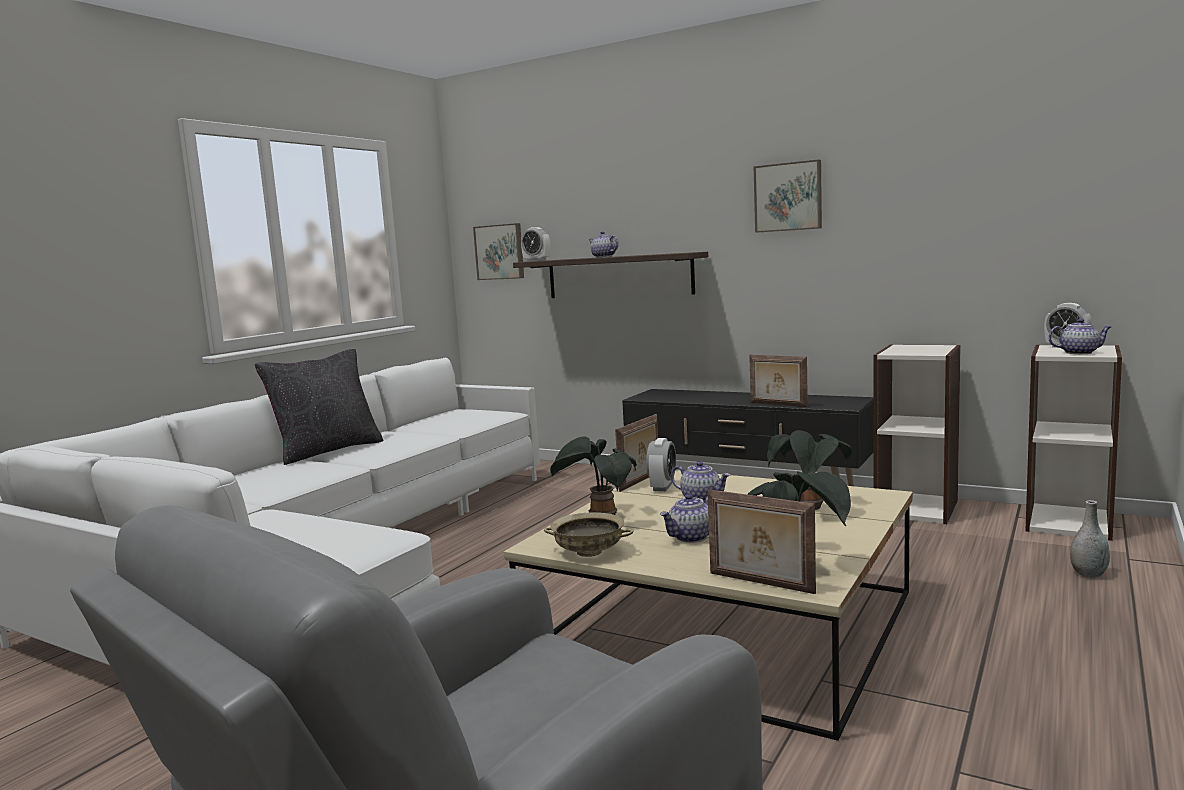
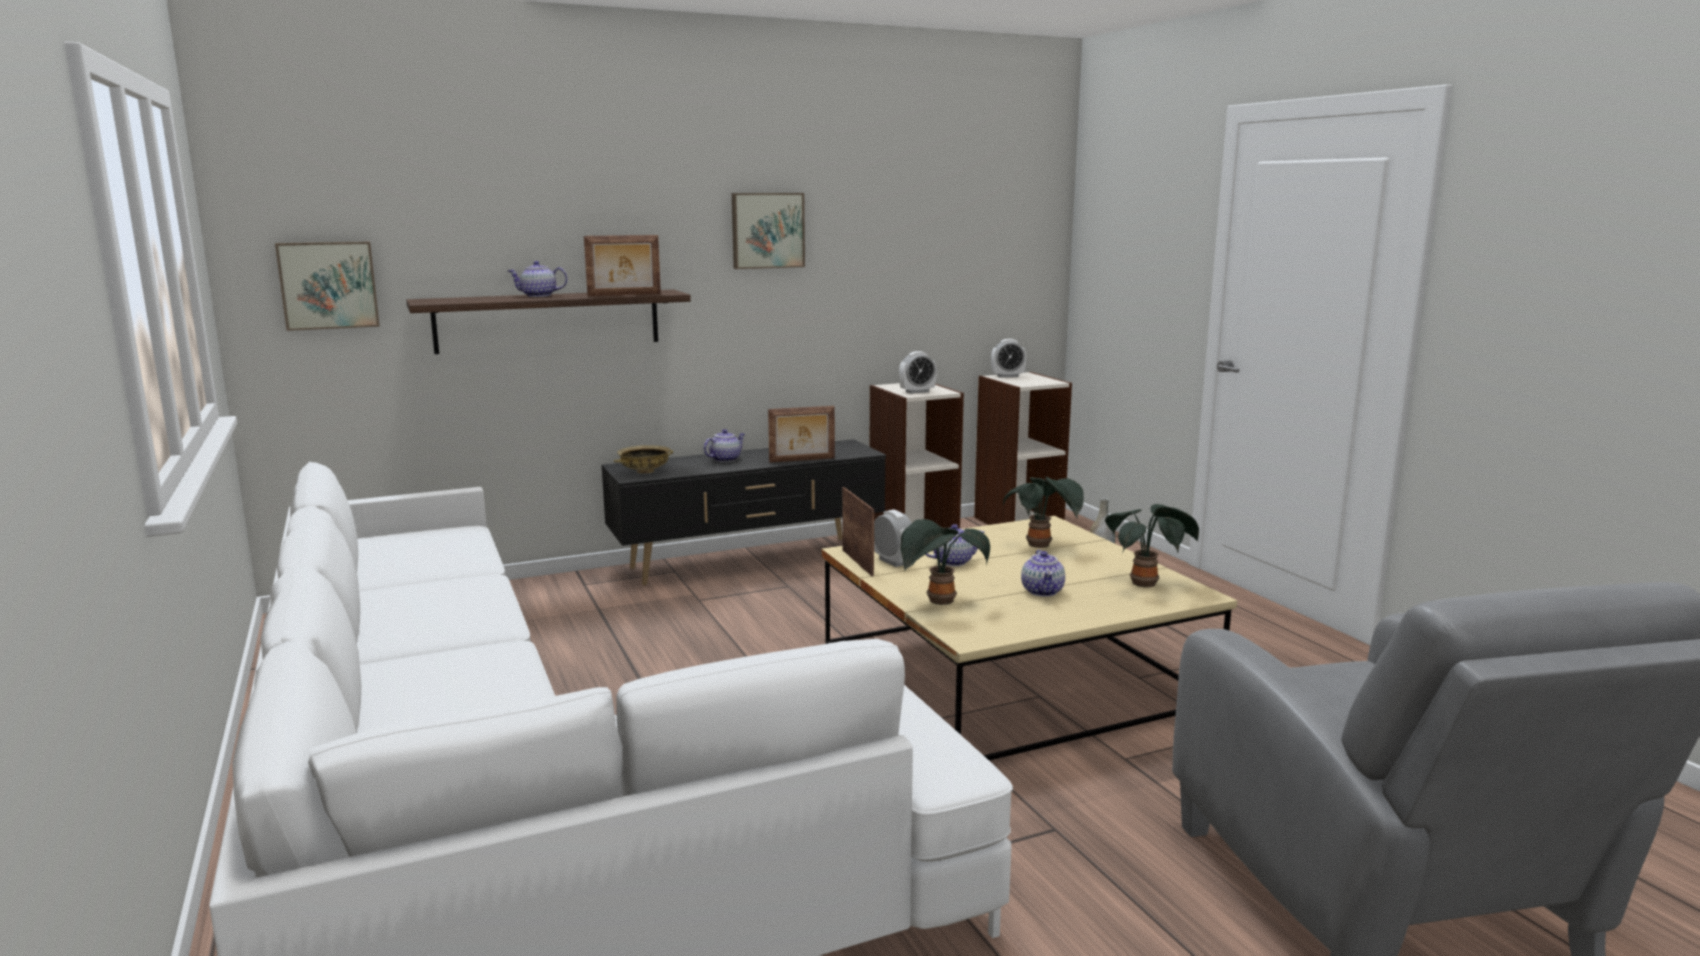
camera: 55 degrees left, 5 degrees up
(327, 451) = (383, 639): black pillow -> none
(536, 260) = (442, 301): alarm clock -> alarm clock (917, 392)
(588, 552) = (1019, 628): beige bowl -> beige bowl (644, 471)
(760, 583) = (1171, 603): picture frame -> picture frame (624, 295)
(1079, 352) = (1035, 381): teapot -> teapot (725, 459)

